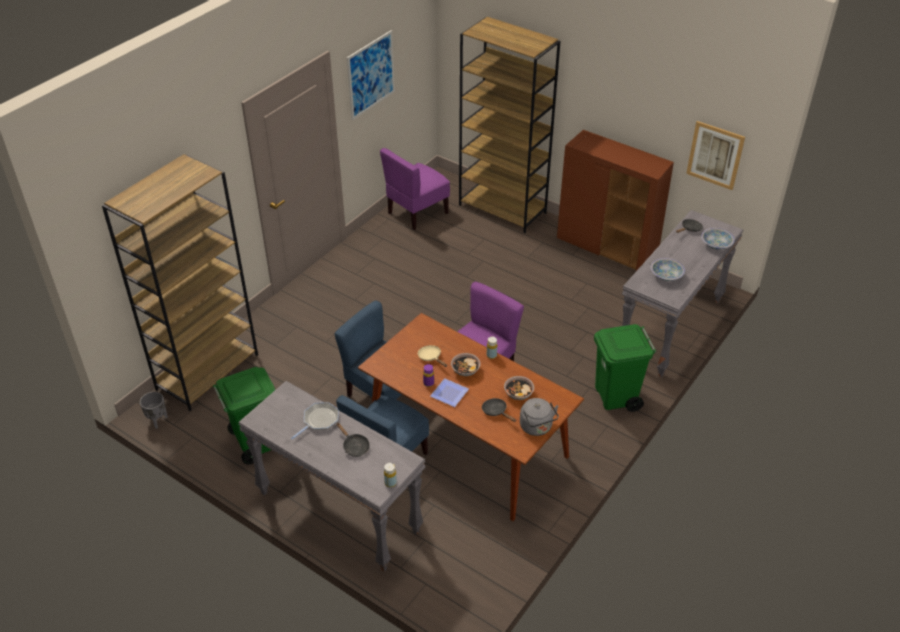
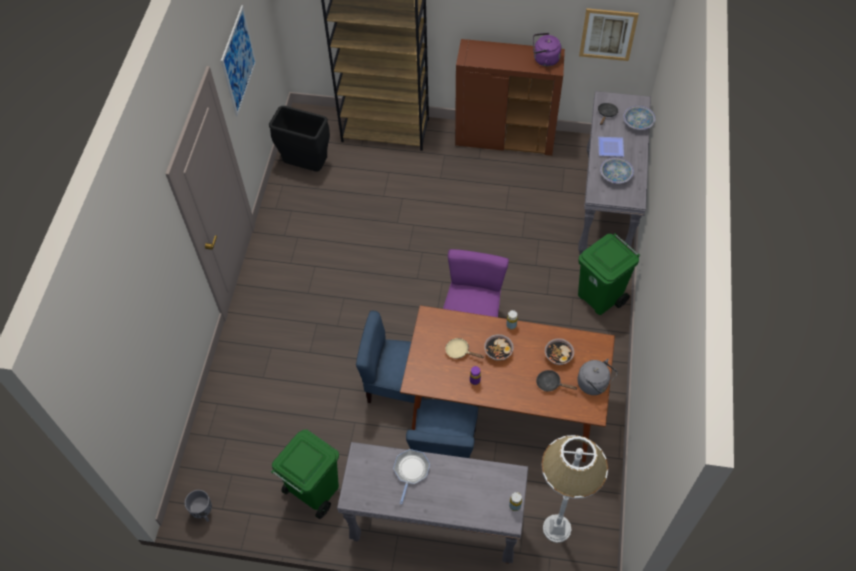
camera: 25 degrees left, 15 degrees up
(208, 371) = (216, 436): brown bookcase -> none
(354, 446) = (459, 483): black frying pan -> none
(417, 213) = (306, 167): purple chair -> black trash can
(448, 394) = (498, 384): plate -> plate (609, 148)
(448, 563) = (556, 529): none -> white floor lamp
(649, 163) = (544, 59): none -> purple kettle

